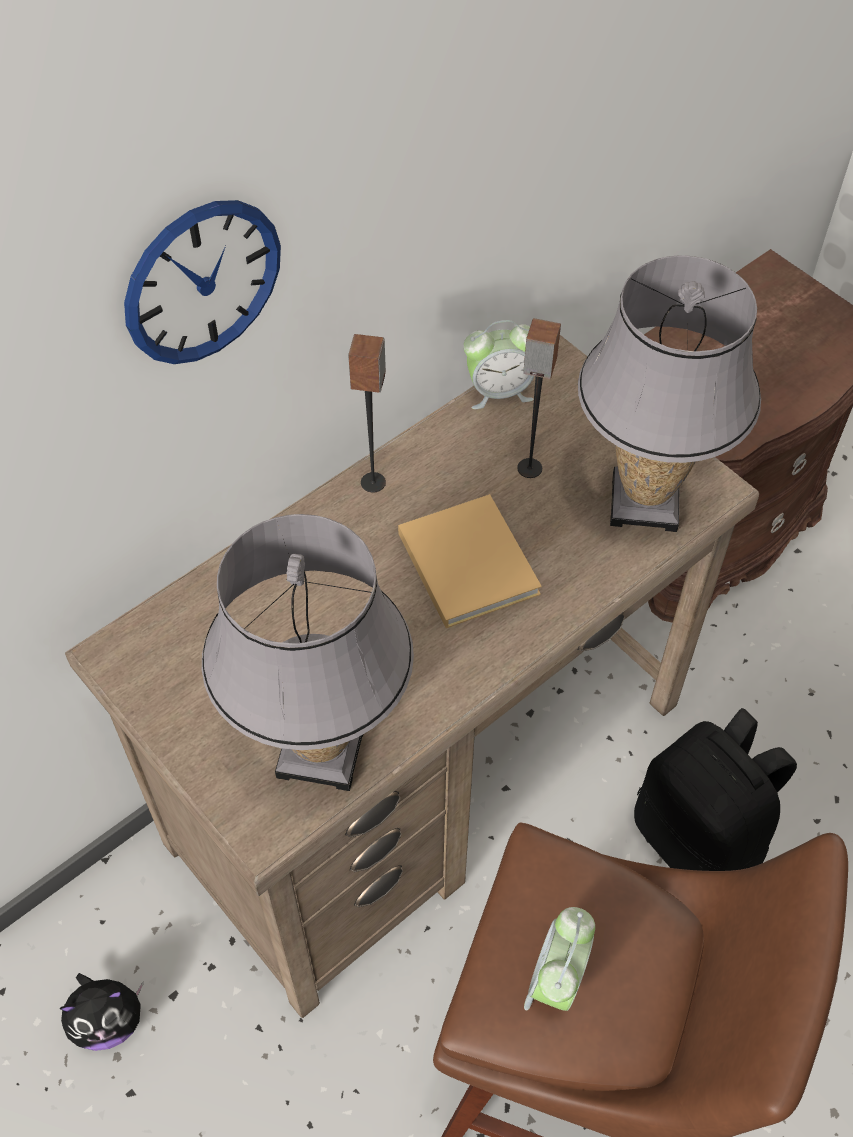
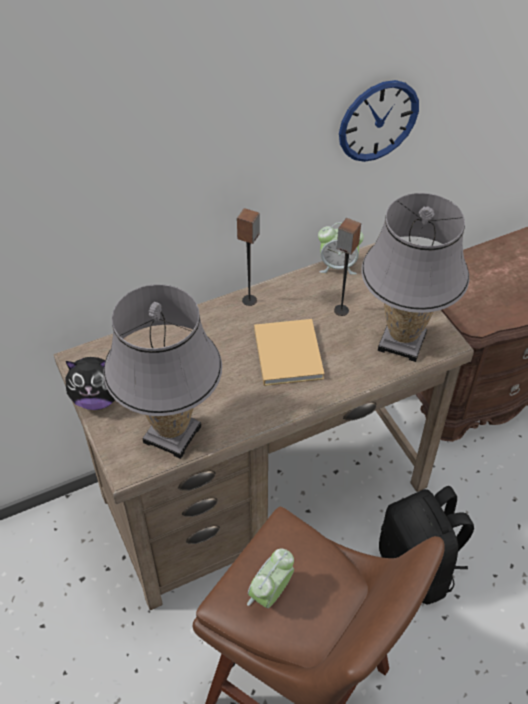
camera: 15 degrees right, 5 degrees down
(108, 1021) = (42, 583): plush toy -> plush toy (97, 398)
(203, 282) = (157, 159): wall clock -> wall clock (378, 121)

